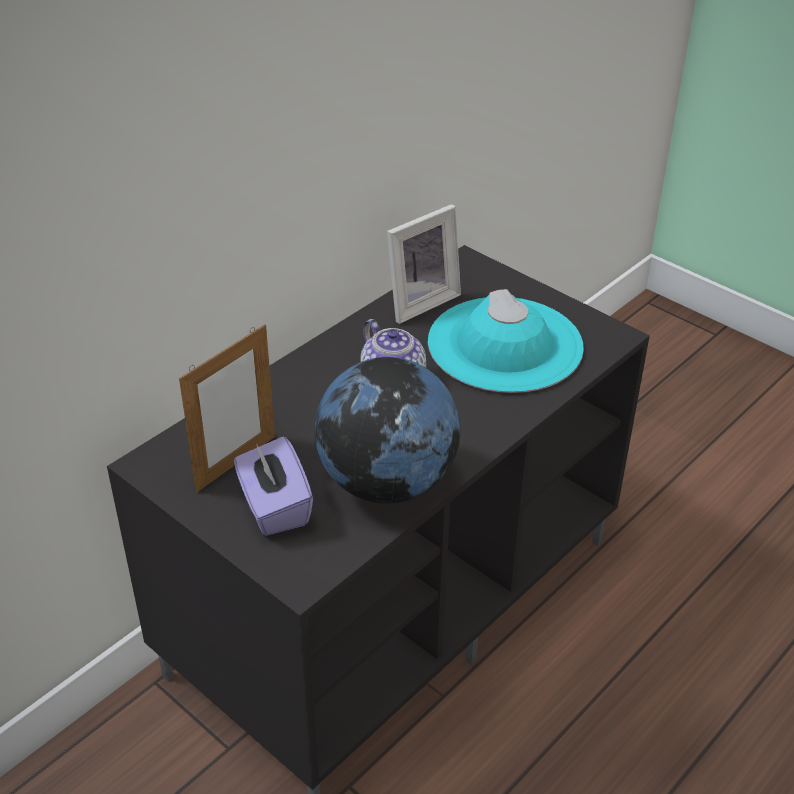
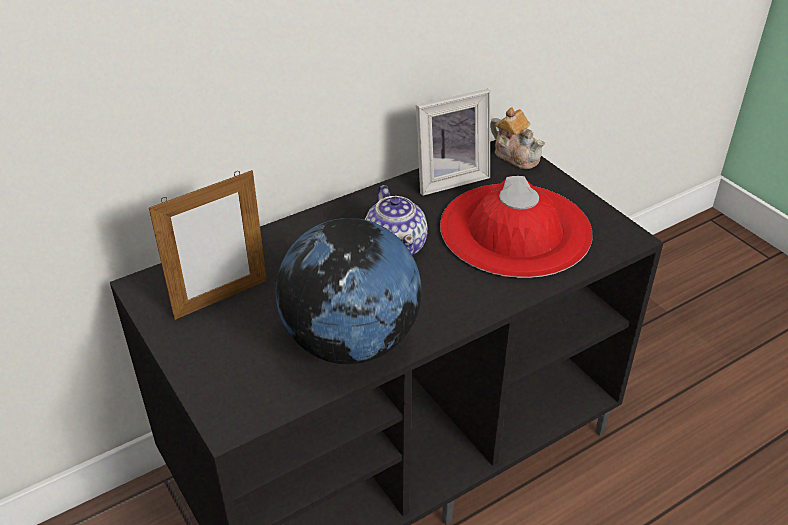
camera: 15 degrees right, 0 degrees up
(274, 507) = (237, 346): purple tissue box -> none
(478, 267) = (516, 155): none -> teapot
(505, 345) = (515, 230): turquoise hat -> red hat

